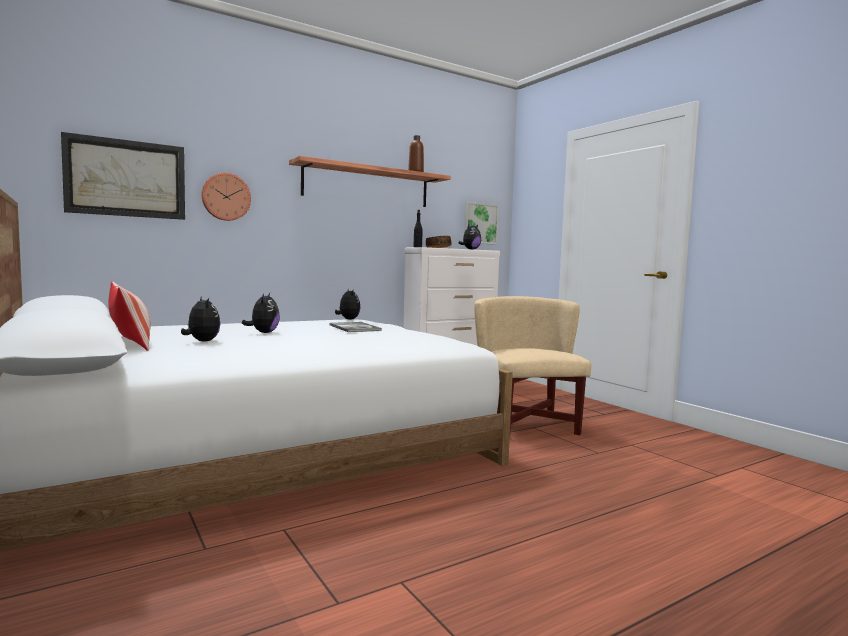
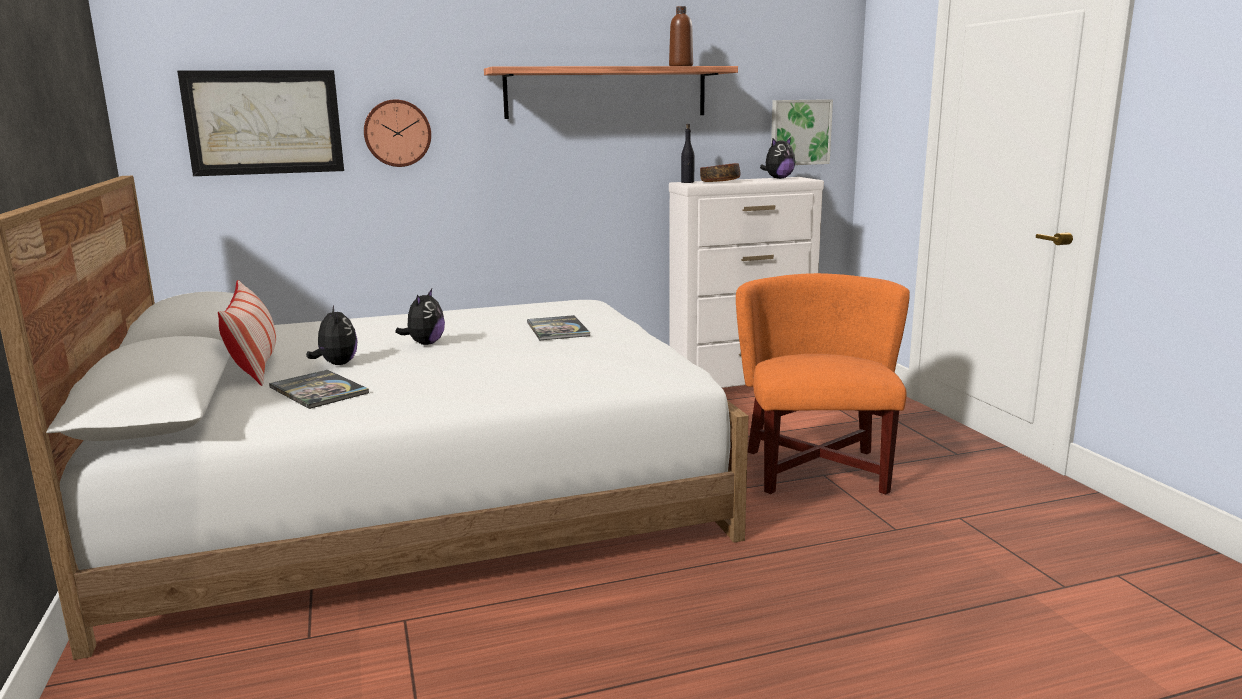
camera: 15 degrees right, 10 degrees up
(201, 352) = (319, 390): none -> book
(348, 319) = (569, 303): plush toy -> none
(527, 425) = (817, 471): beige armchair -> orange armchair

